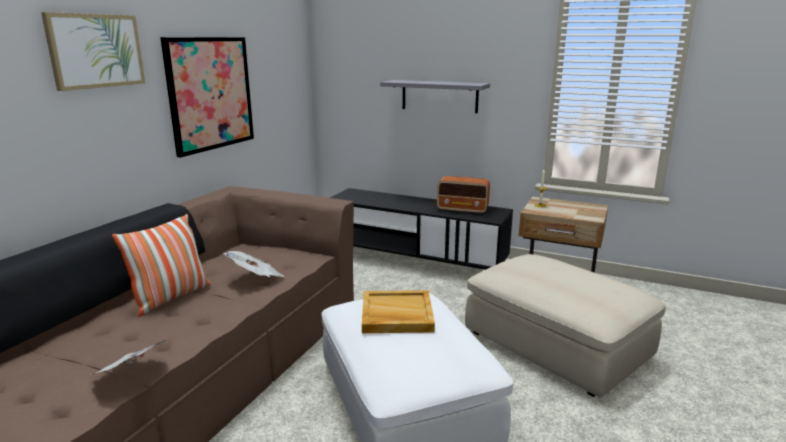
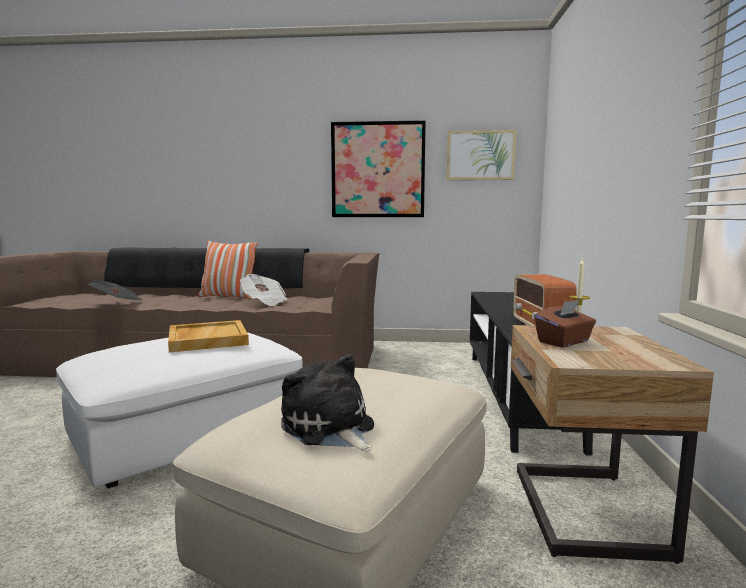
camera: 70 degrees right, 10 degrees down
(96, 51) = (276, 132): picture -> picture (480, 155)
(439, 96) = (602, 163): grey shelf -> none
(562, 212) = (564, 342): none -> brown tissue box
(602, 288) = (329, 428): none -> plush toy

